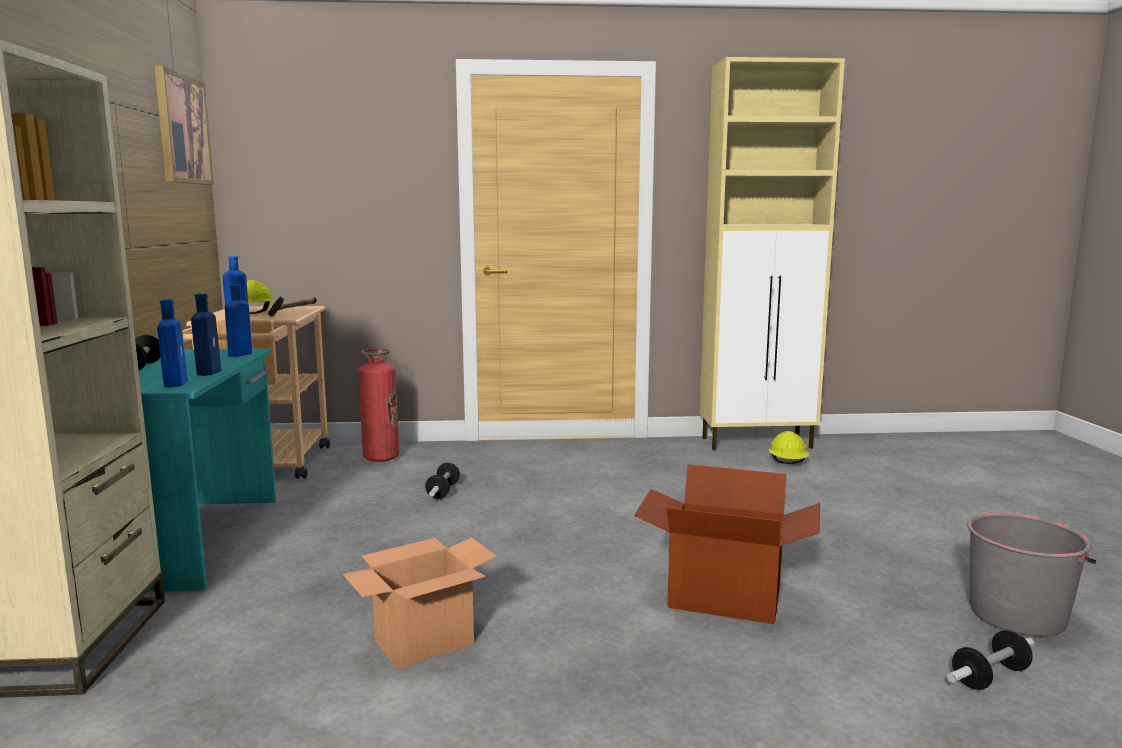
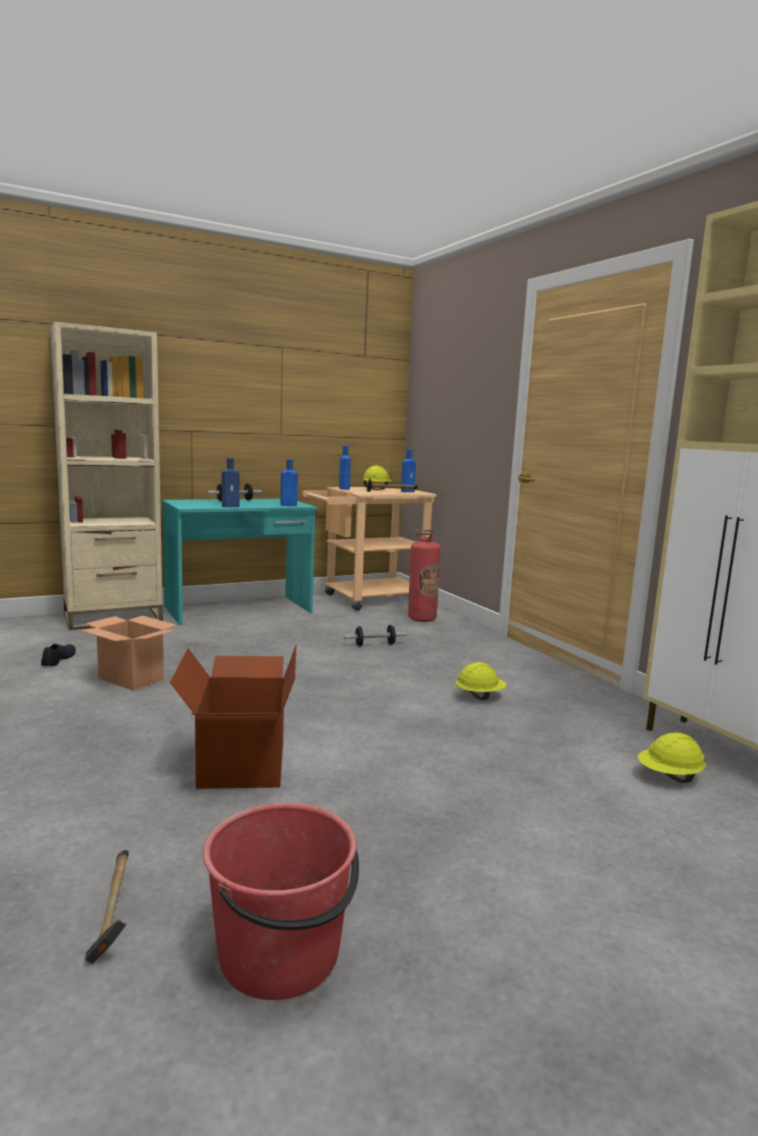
camera: 65 degrees right, 0 degrees up
(176, 383) = (198, 506): blue bottle -> blue bottle (408, 491)
(182, 129) = (365, 361): picture -> none
(260, 706) = (58, 659): none -> black shoe
(621, 480) = (479, 696): none -> yellow hard hat
(990, 677) = (112, 915): dumbbell -> hammer
(1017, 615) = (281, 954): grey bucket -> red bucket

